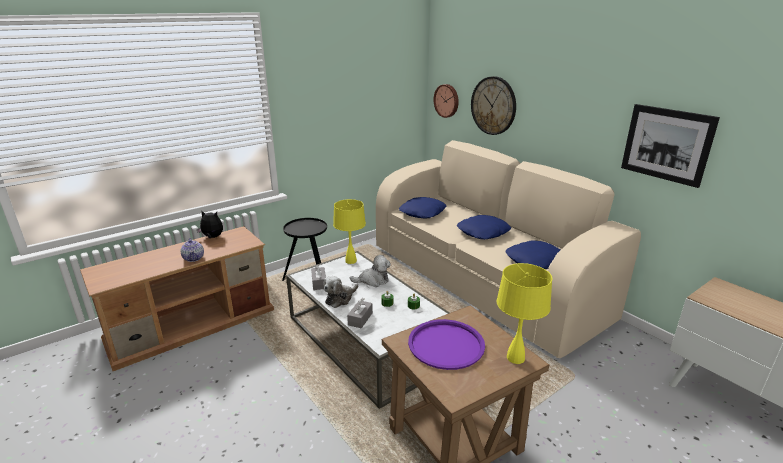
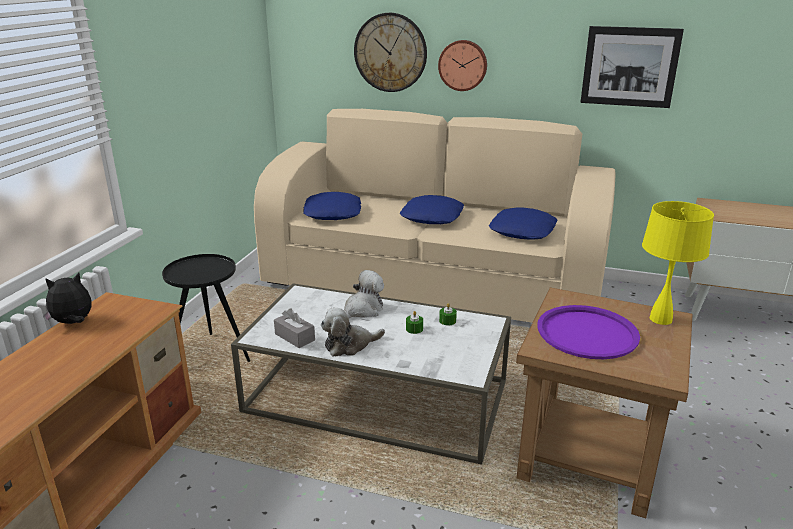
camera: 35 degrees left, 0 degrees up
(194, 258) = (85, 361): teapot -> none
(340, 298) = (349, 345): plush toy -> plush toy turned 60 degrees clockwise
(350, 261) = (301, 297): yellow table lamp -> none
(360, 319) = (407, 358): grey tissue box -> none
(447, 100) = (309, 55): wall clock -> wall clock (463, 65)

